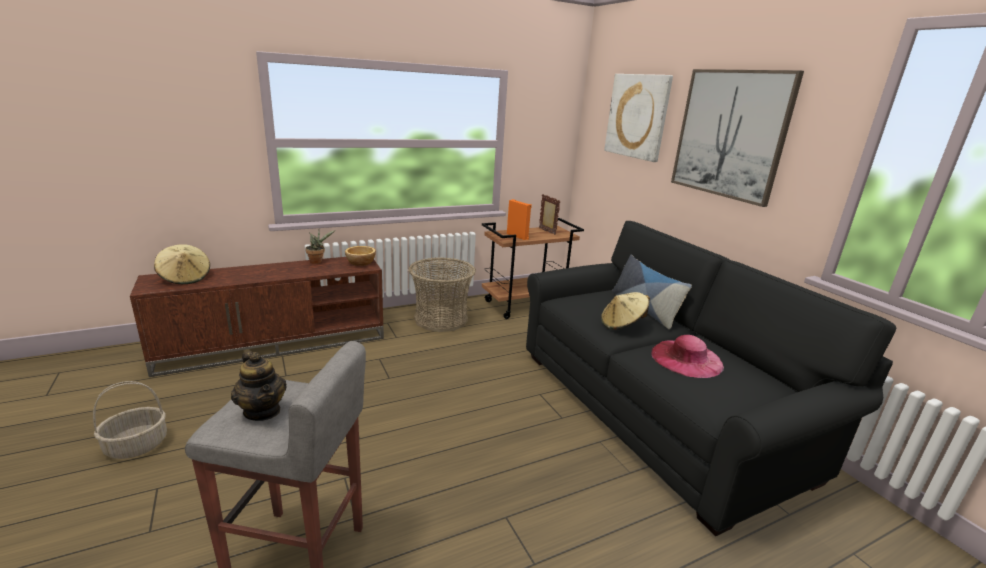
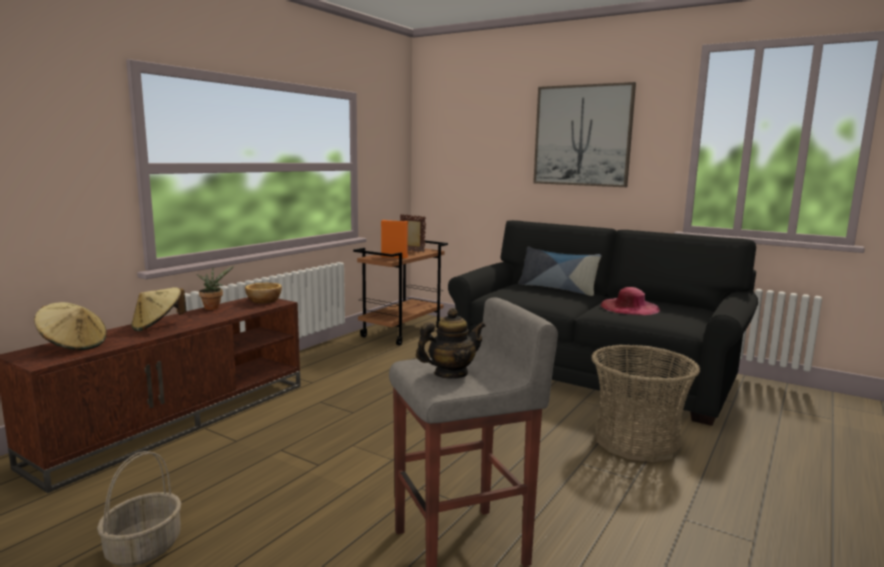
camera: 30 degrees left, 10 degrees down
(262, 411) = (450, 374): teapot -> teapot turned 45 degrees counterclockwise
(441, 319) = (337, 359): basket -> basket (636, 441)
(622, 324) = (559, 299): beige hat -> beige hat (158, 326)
(637, 116) = (483, 131): picture -> none

